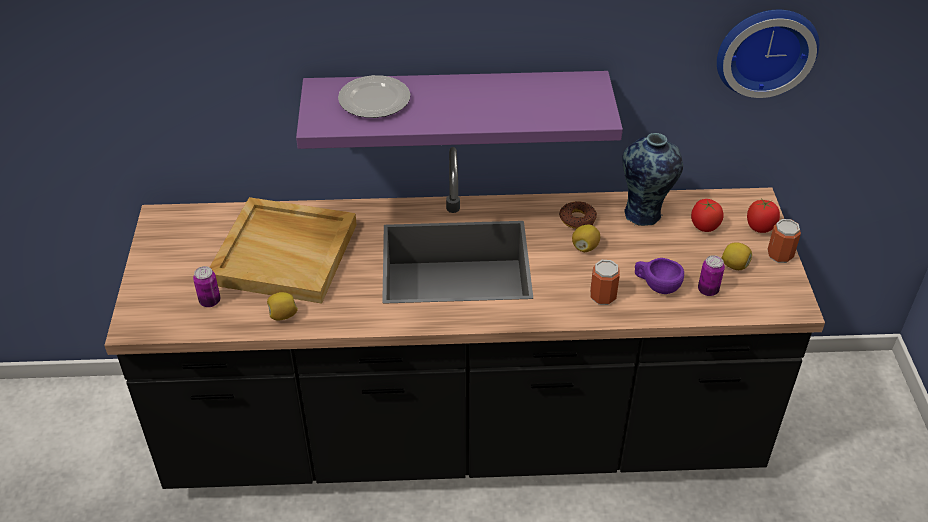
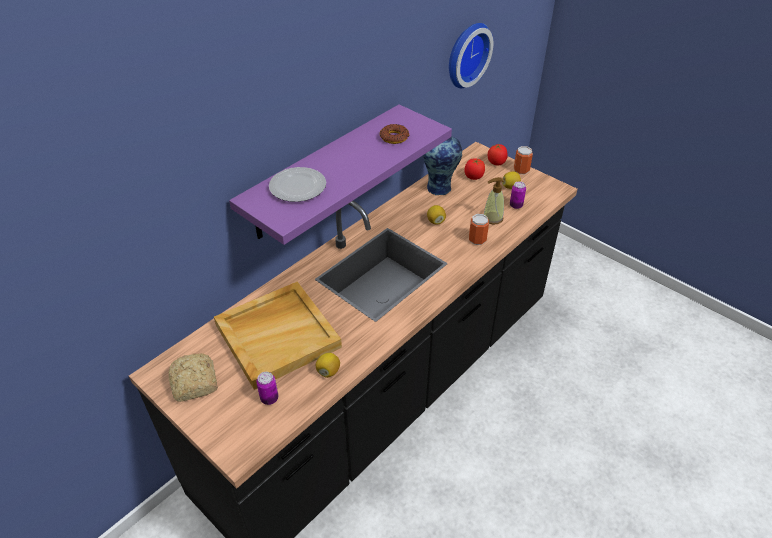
camera: 45 degrees left, 0 degrees up
(174, 246) = (194, 384): none -> bread
(577, 219) = (412, 209): donut -> donut (394, 137)
(656, 285) = (492, 218): purple cup -> soap dispenser

